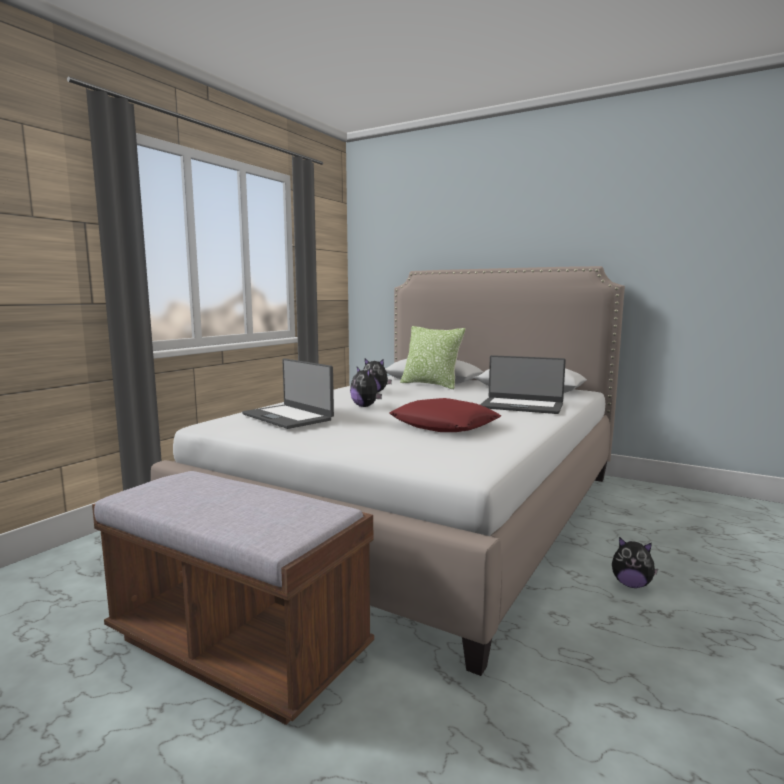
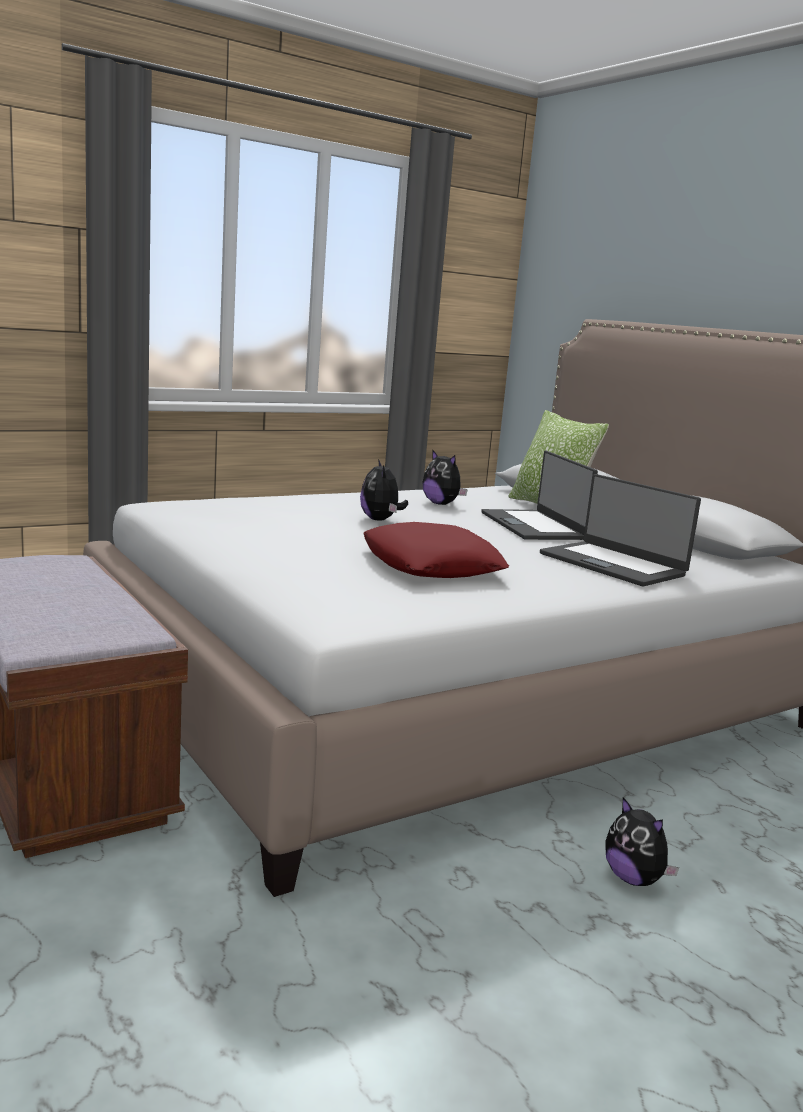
camera: 25 degrees right, 5 degrees up
(288, 417) = (250, 513): laptop -> laptop (534, 526)

